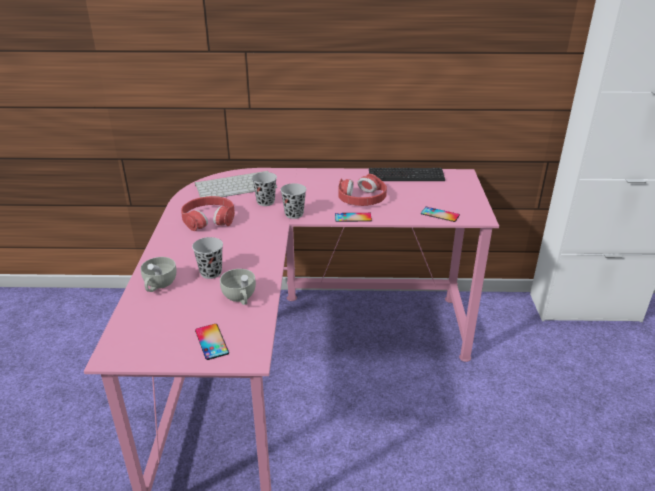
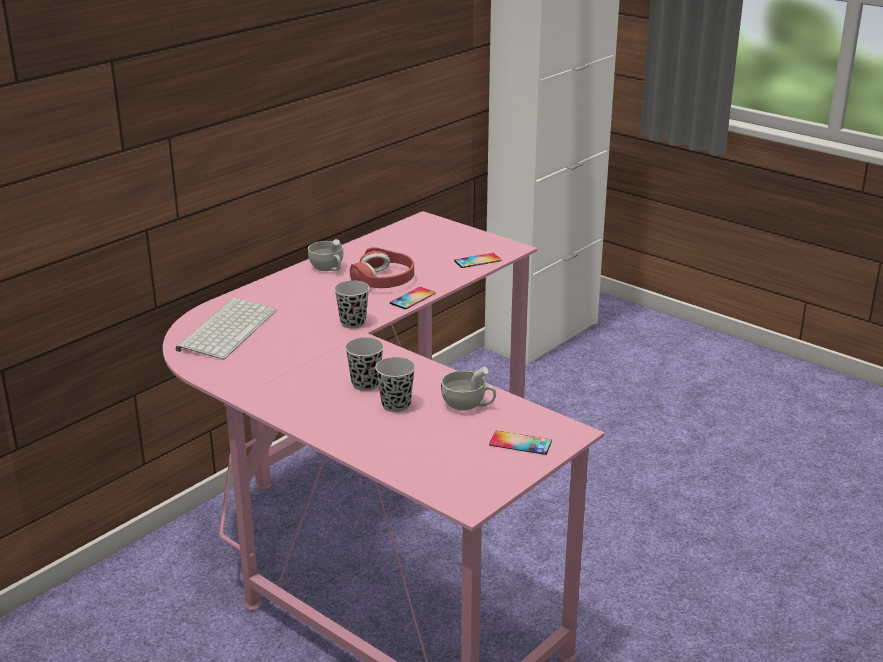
camera: 50 degrees left, 5 degrees down
(158, 285) = (374, 441): white cup -> white cup (328, 269)
(209, 219) = (278, 370): red headphones -> none
(265, 202) = (297, 327): black cup -> black cup (365, 384)
(406, 176) = (378, 243): keyboard -> none

